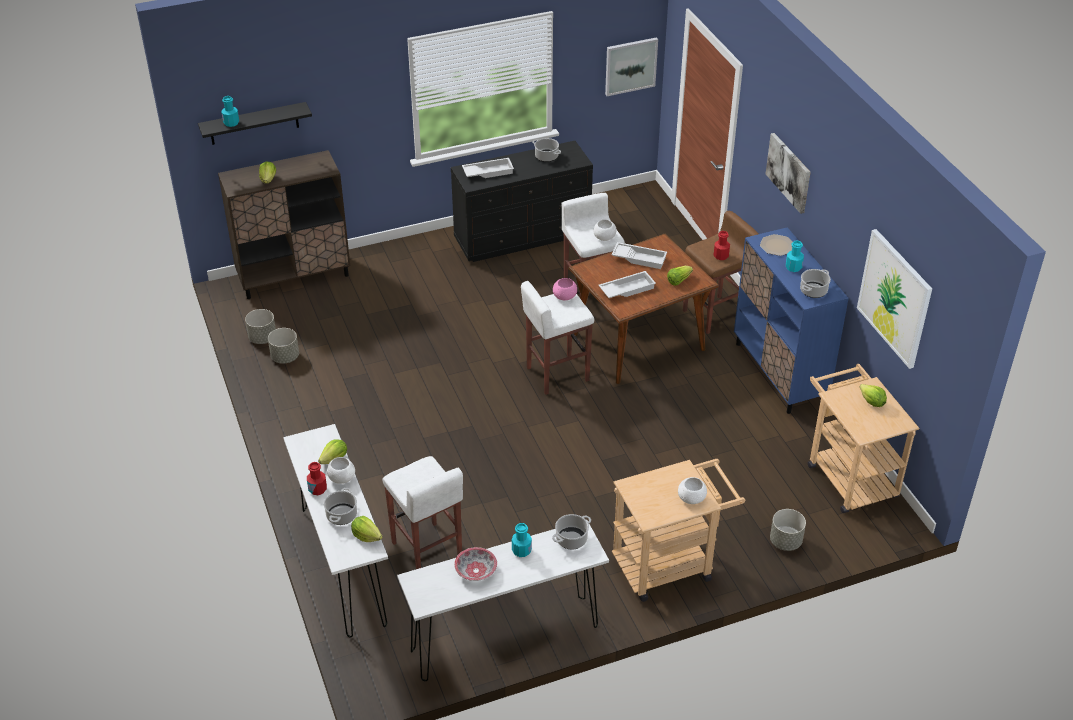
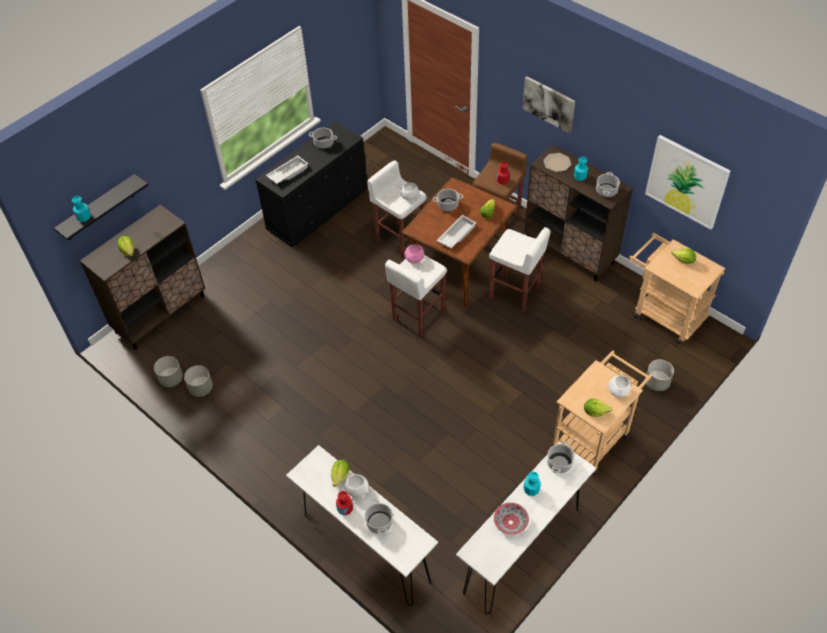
camera: 25 degrees left, 10 degrees up
(366, 536) = (410, 532): lettuce -> lettuce (595, 412)
(426, 551) = (419, 505): white stool -> white stool (514, 294)
(630, 66) = (358, 47): picture -> none
(639, 258) = (448, 205): white tray -> cooking pot
(779, 373) = (570, 251): blue cabinet -> brown cabinet

